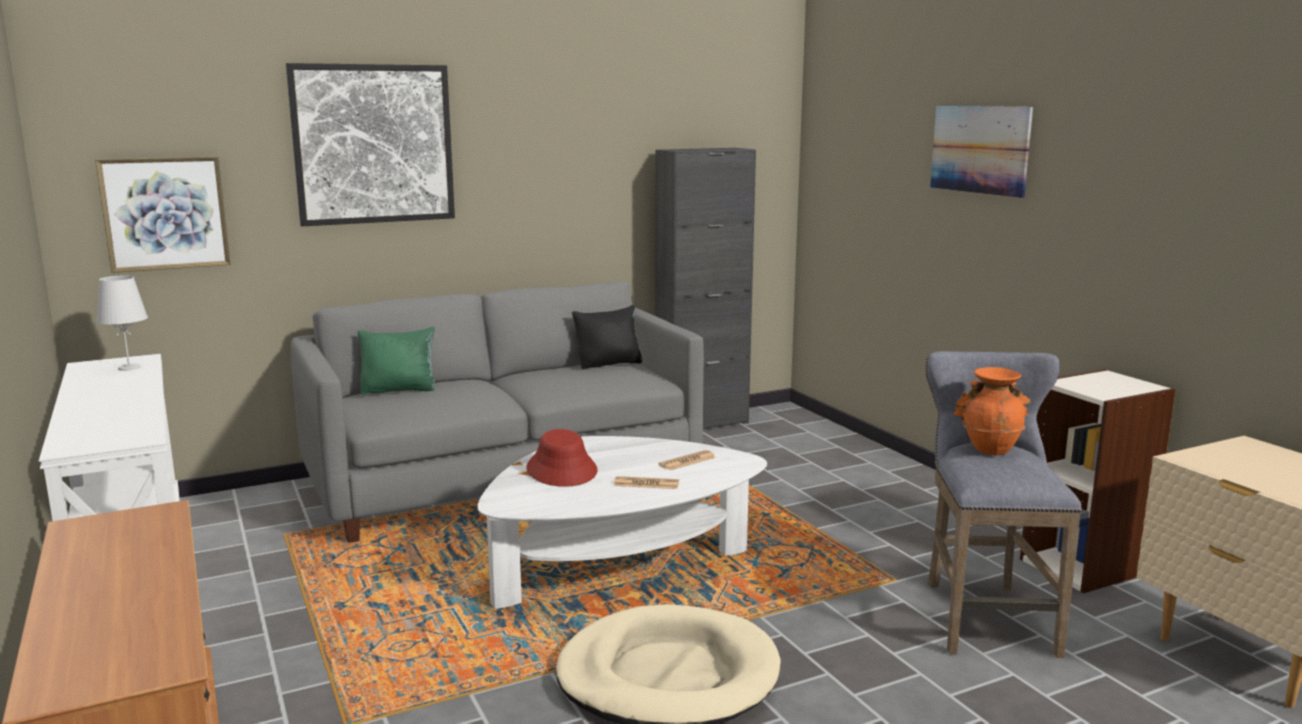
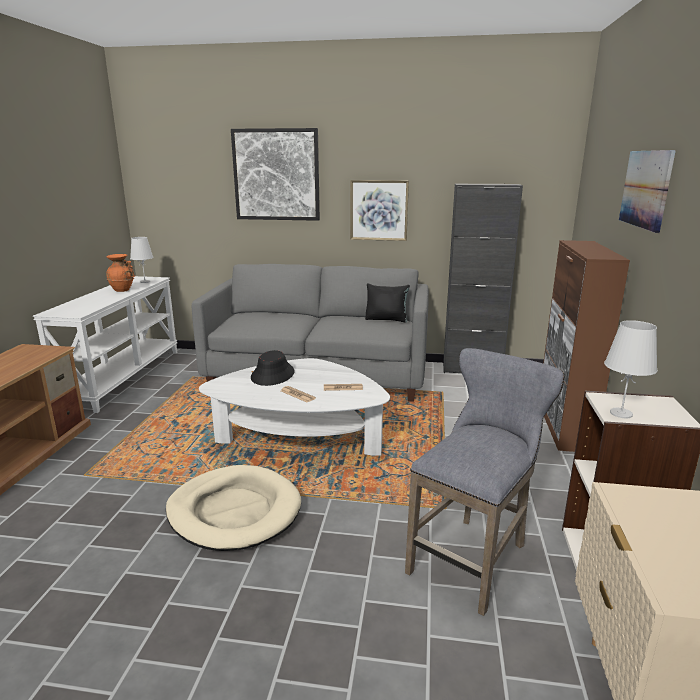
camera: 35 degrees right, 5 degrees up
(165, 213) = (176, 207): picture -> picture (379, 210)
(399, 390) = (260, 314): green pillow -> none
(562, 470) = (273, 375): red hat -> black hat
(886, 460) = (563, 425): none -> brown cabinet
(989, 449) = (486, 434): orange vase -> orange vase (123, 290)
(1102, 392) = (621, 413): none -> white table lamp

